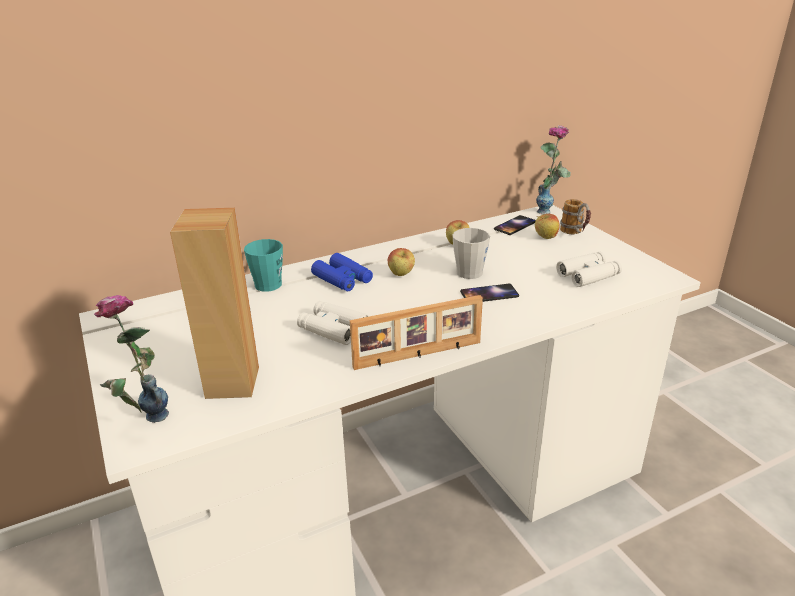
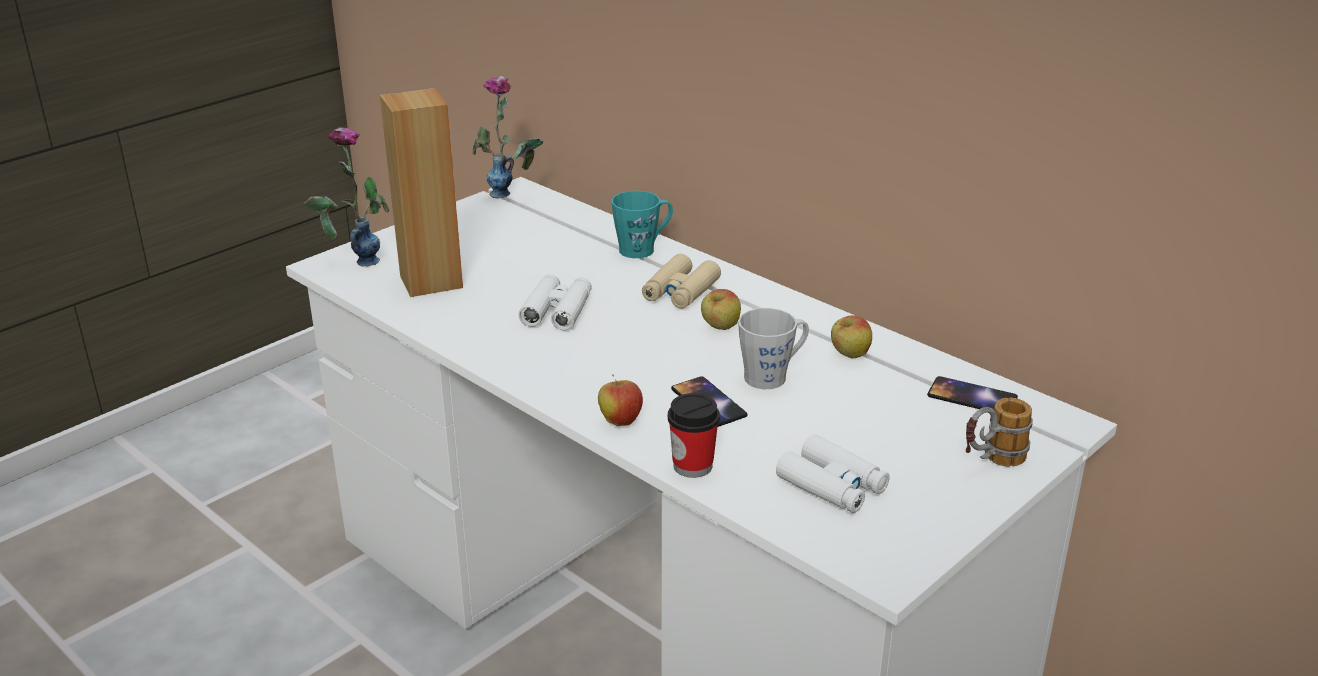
camera: 70 degrees right, 0 degrees up
(342, 279) = (680, 291): blue binoculars -> beige binoculars
(418, 355) = (524, 374): picture frame -> none
(545, 238) = (947, 432): apple -> apple (620, 421)
(550, 209) = (1082, 426): vase -> vase (510, 198)
(558, 311) = (692, 466): none -> cup

